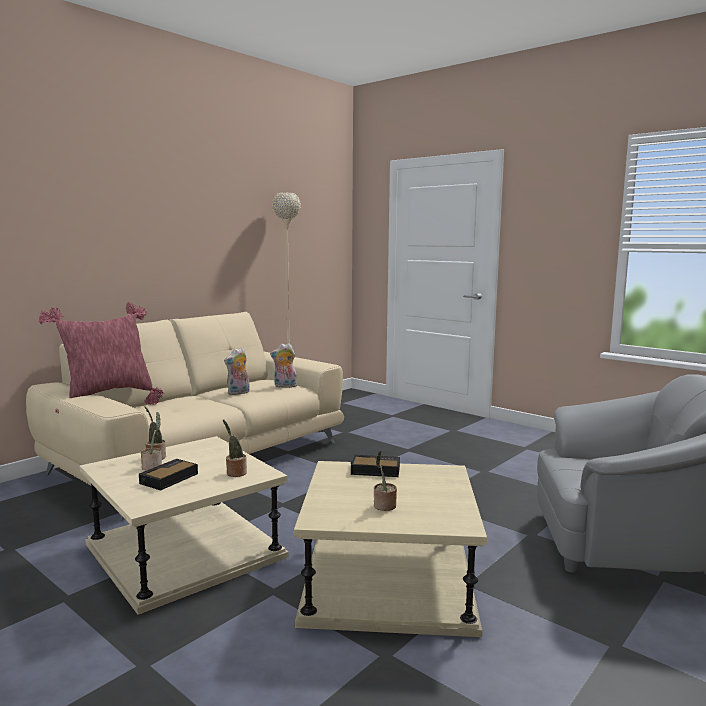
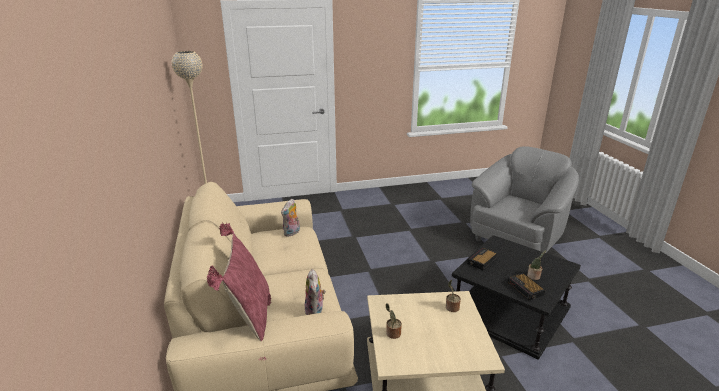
camera: 55 degrees left, 15 degrees up
(153, 466) = (412, 339): potted plant -> none
(168, 479) = (443, 338): alarm clock -> alarm clock (525, 289)
(238, 393) = (285, 256): plush toy -> plush toy (315, 311)
(388, 581) = (509, 312): beige side table -> black side table

